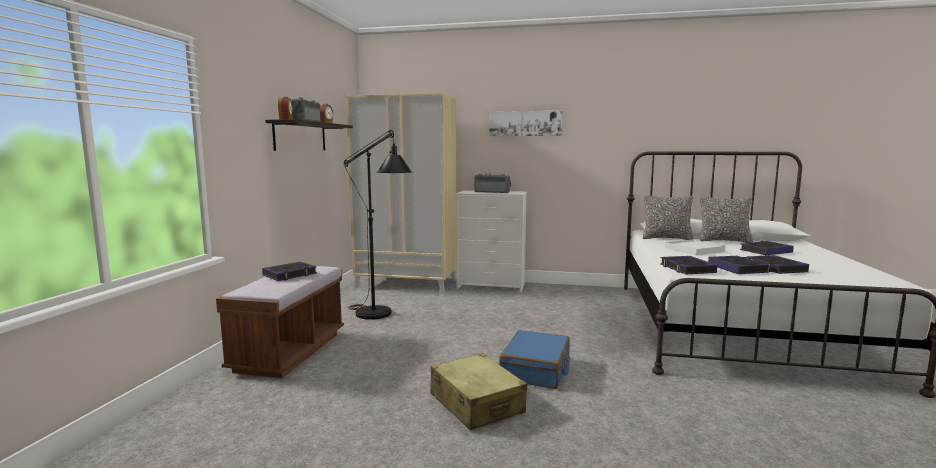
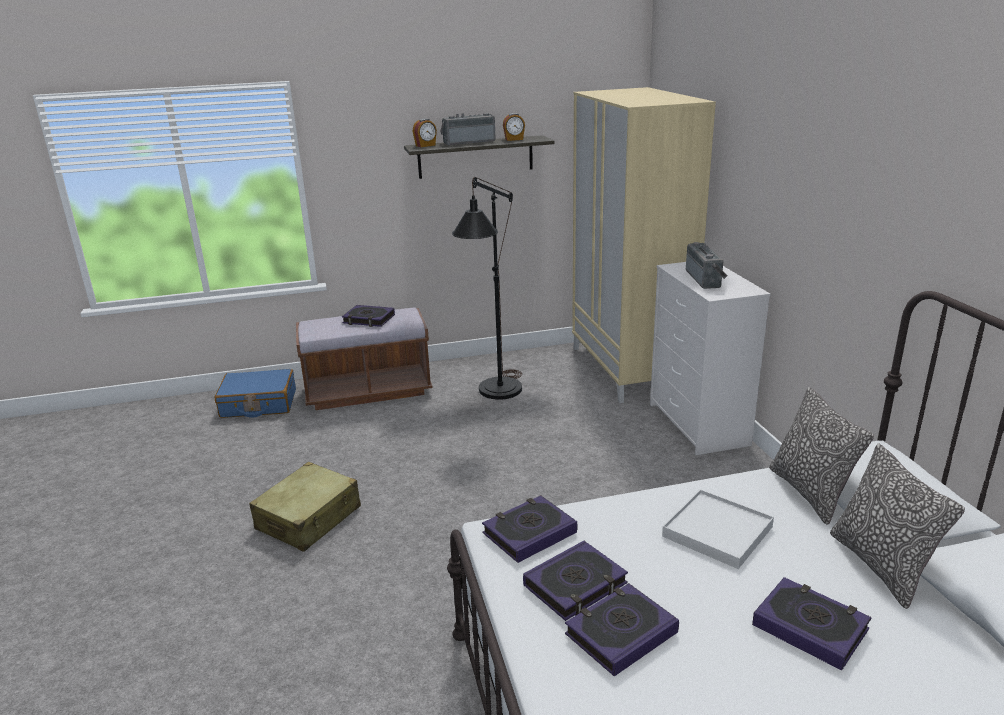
camera: 65 degrees right, 15 degrees up
(525, 123) = (787, 166): picture -> none
(536, 370) = (410, 535): blue suitcase -> blue suitcase (258, 404)

